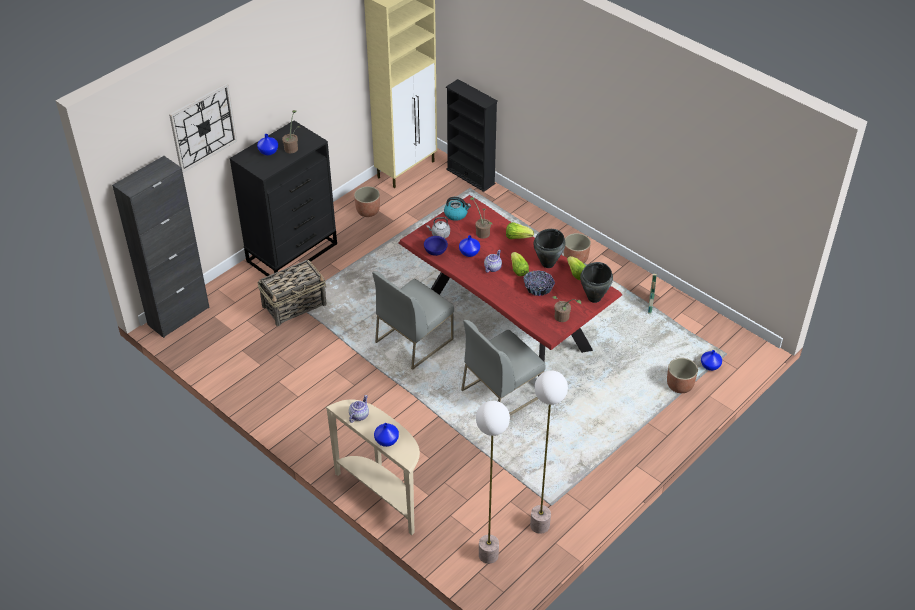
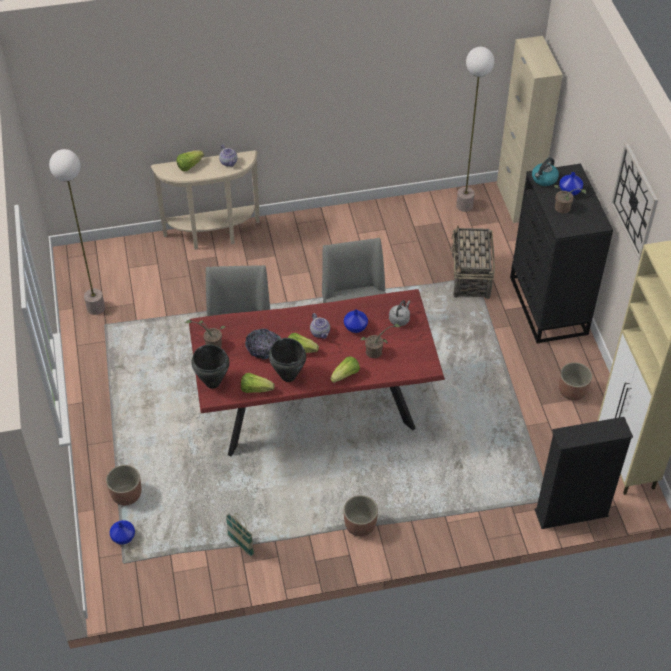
camera: 125 degrees right, 5 degrees up
(178, 316) = (517, 201): black cabinet -> beige cabinet
(203, 127) = (584, 106): wall clock -> wall clock (635, 201)
(387, 441) = (189, 165): blue vase -> lettuce
(435, 252) = (377, 304): blue bowl -> none
(456, 214) = (420, 347): kettle -> kettle (544, 179)
(488, 555) = (103, 265): floor lamp -> floor lamp (464, 205)

